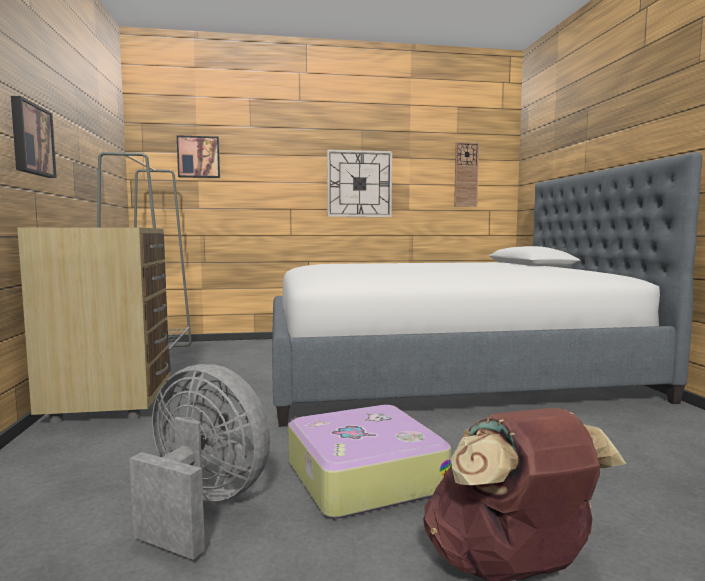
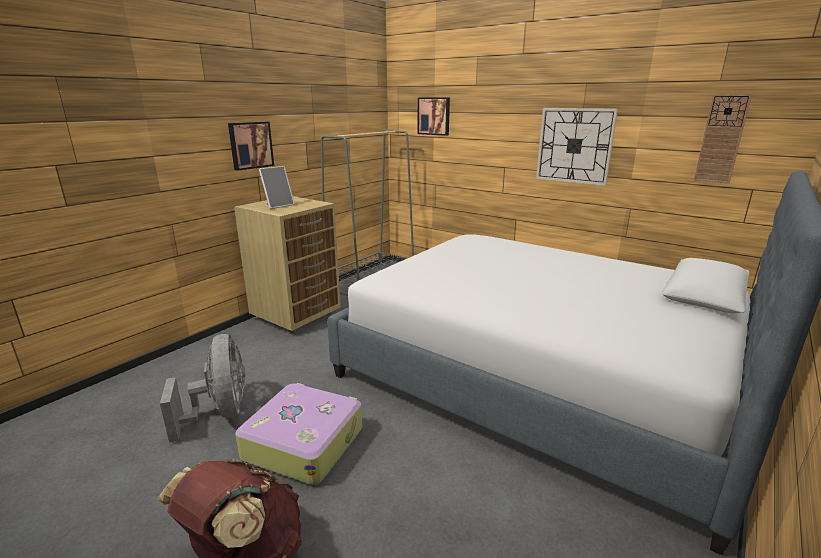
camera: 45 degrees right, 15 degrees up
(93, 227) = (278, 205): none -> picture frame

